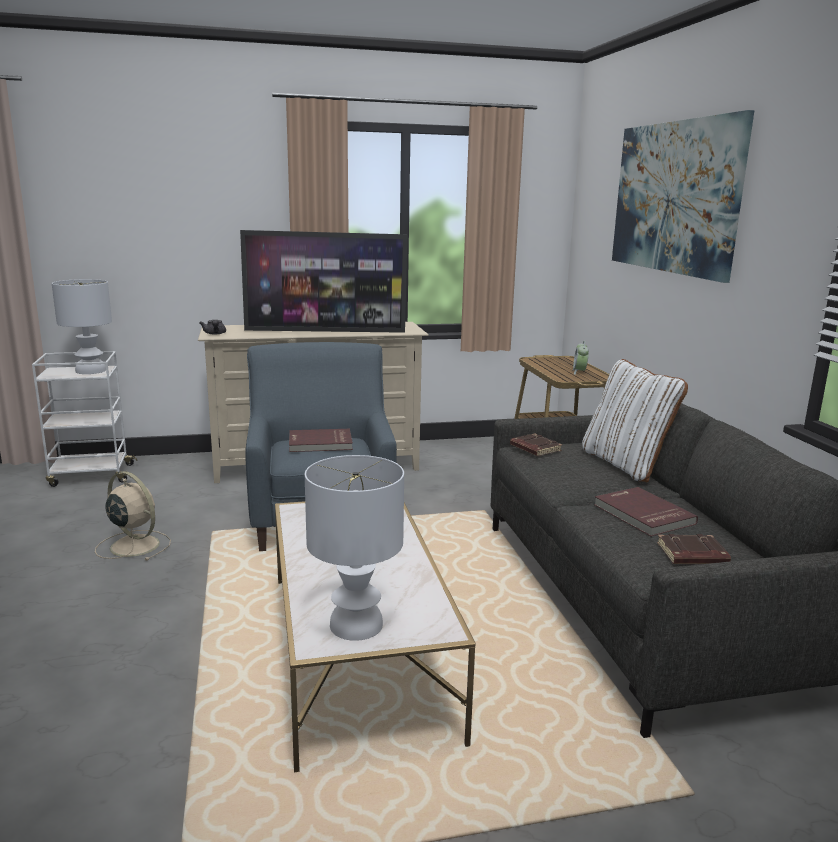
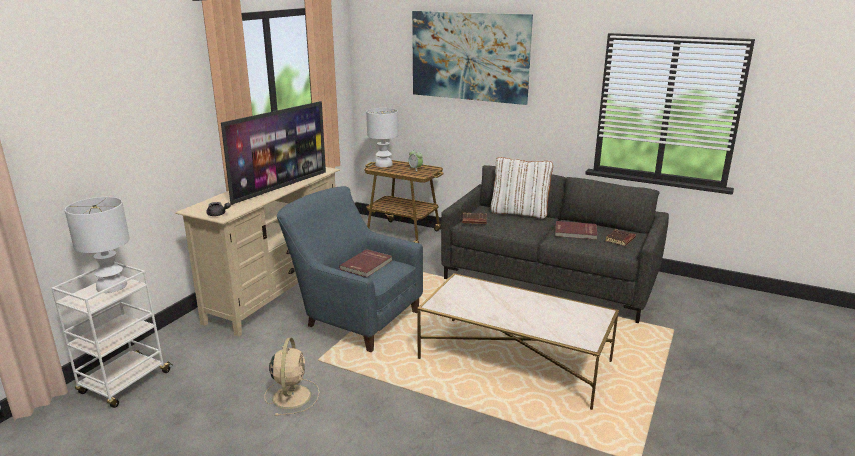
camera: 50 degrees left, 5 degrees up
(133, 545) = (292, 395): beige fan -> beige fan turned 105 degrees clockwise
(354, 625) = (580, 329): white table lamp -> white table lamp (383, 164)

